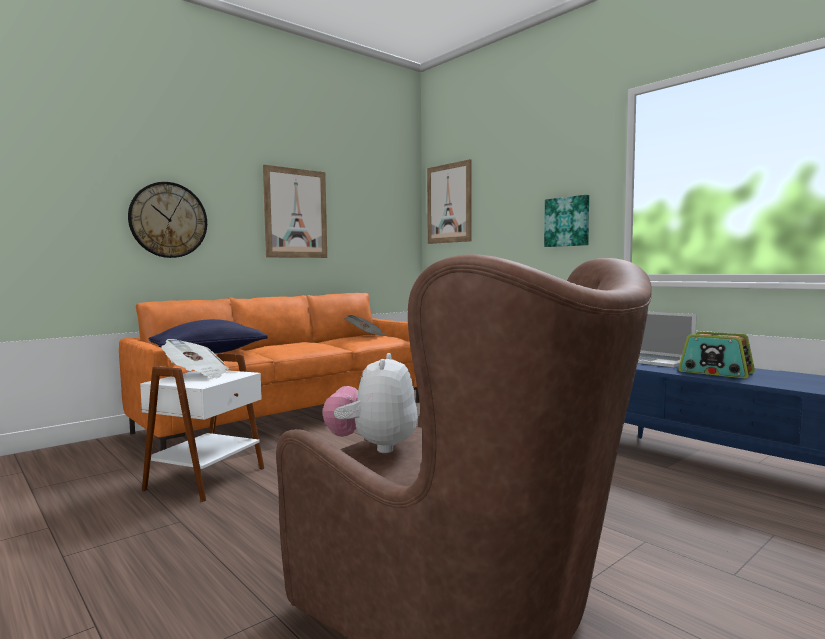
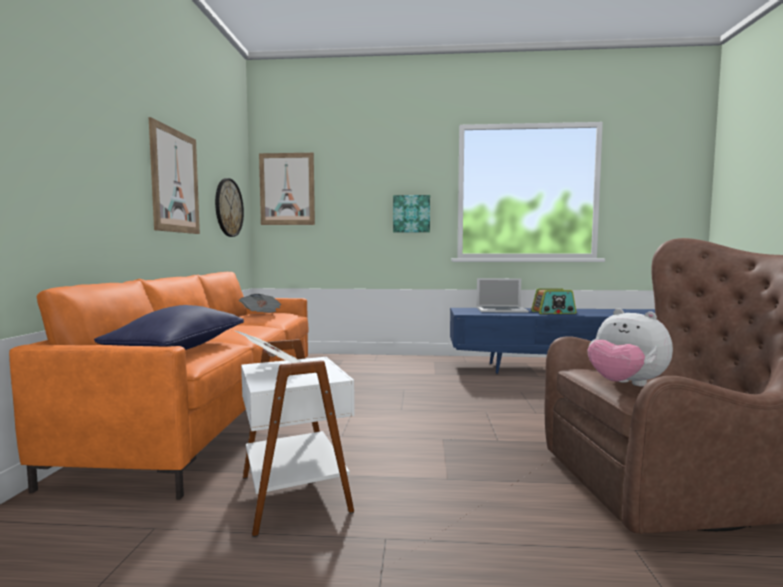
camera: 45 degrees left, 0 degrees up
(168, 220) = (59, 169): wall clock -> wall clock (228, 207)

